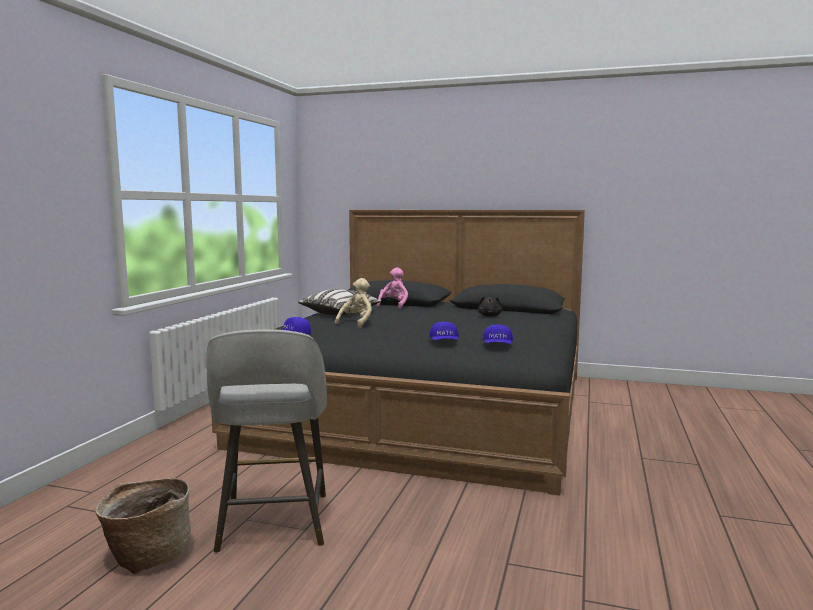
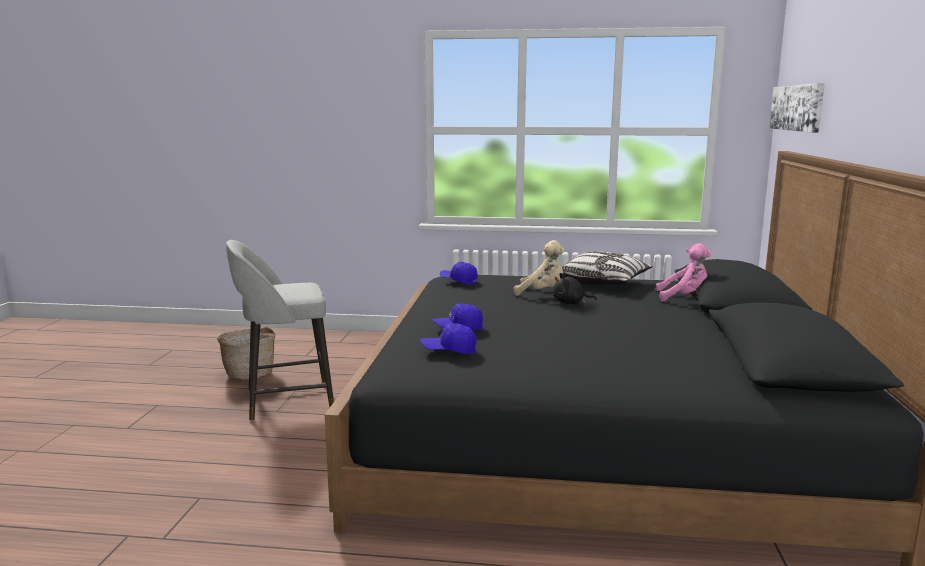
camera: 80 degrees right, 5 degrees up
(345, 182) = (797, 108): none -> picture
(490, 316) = (662, 344): black plush toy -> black plush toy (571, 303)

